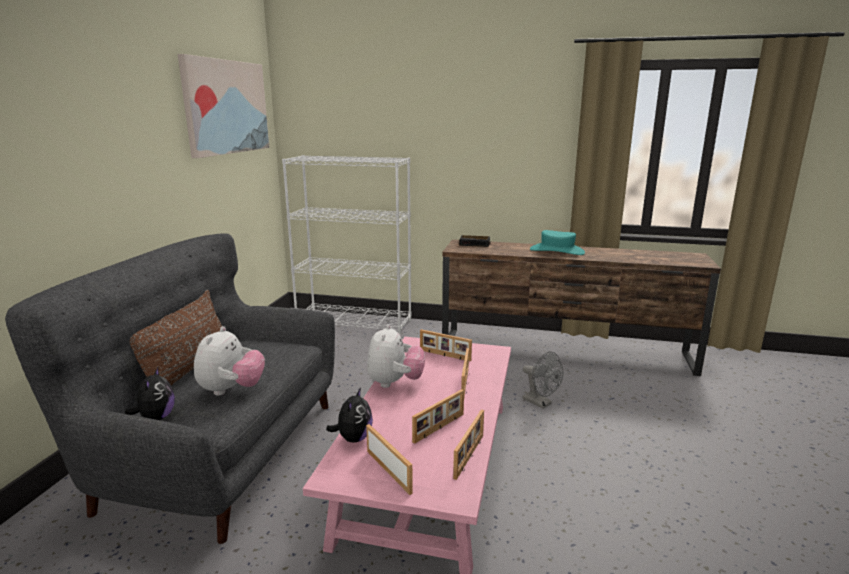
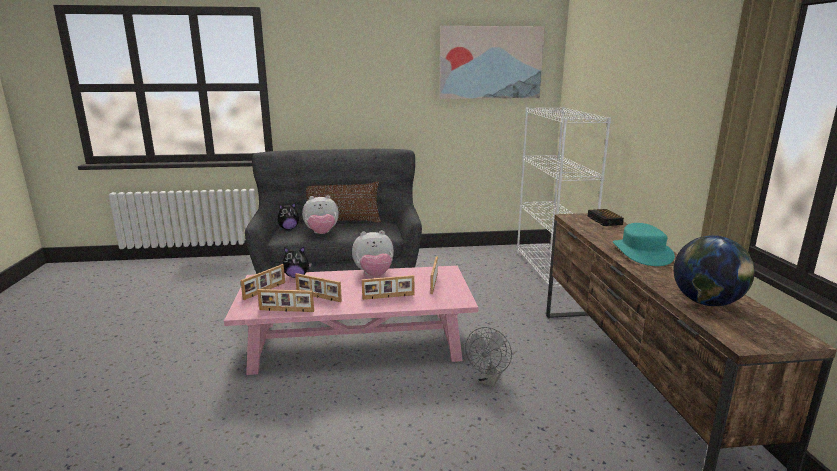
camera: 70 degrees right, 0 degrees up
(650, 258) = (706, 303): none -> globe

